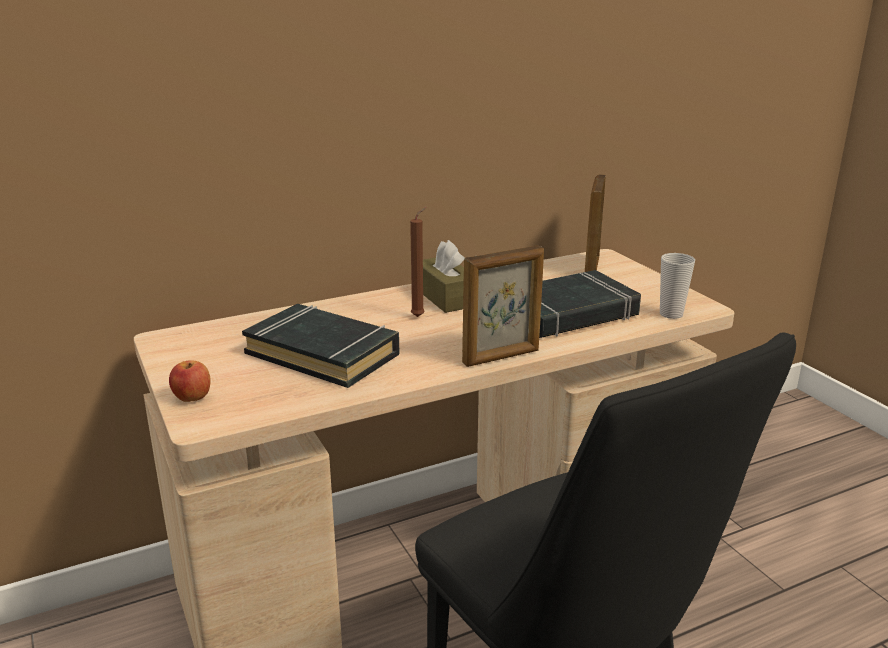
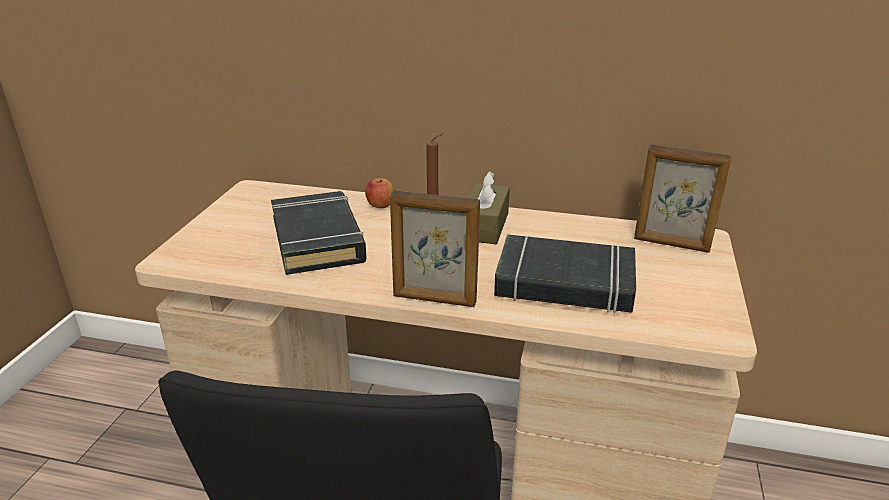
camera: 40 degrees right, 5 degrees up
(192, 398) = (193, 240): apple -> apple (380, 206)
(591, 267) = (671, 244): picture frame -> picture frame turned 120 degrees counterclockwise
(671, 314) = (670, 326): cup -> none

